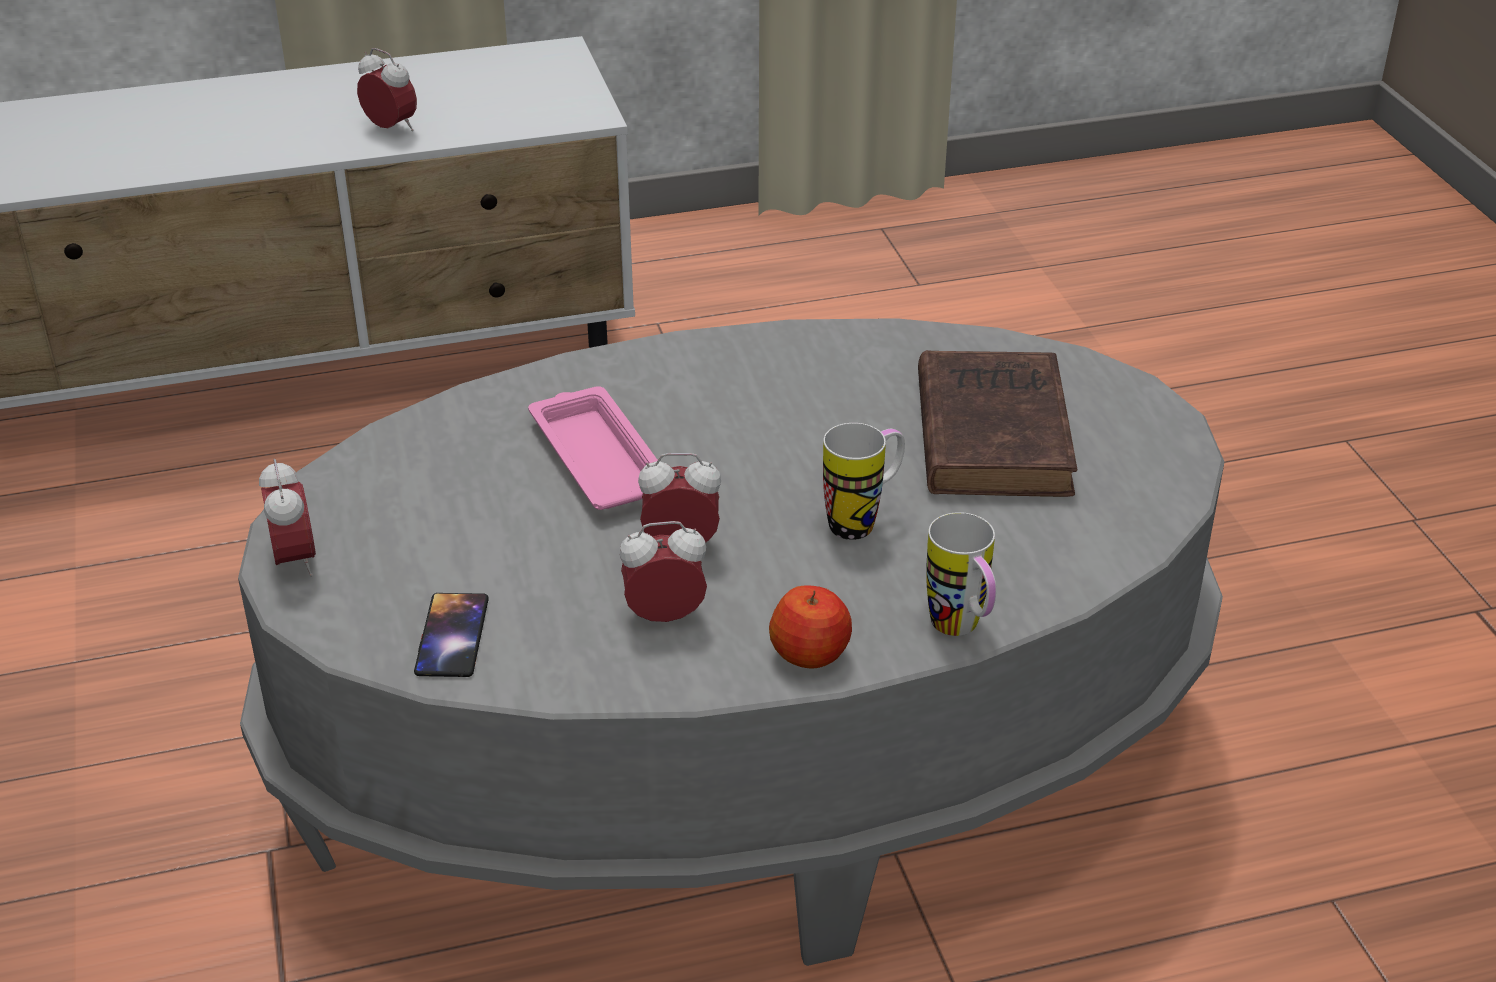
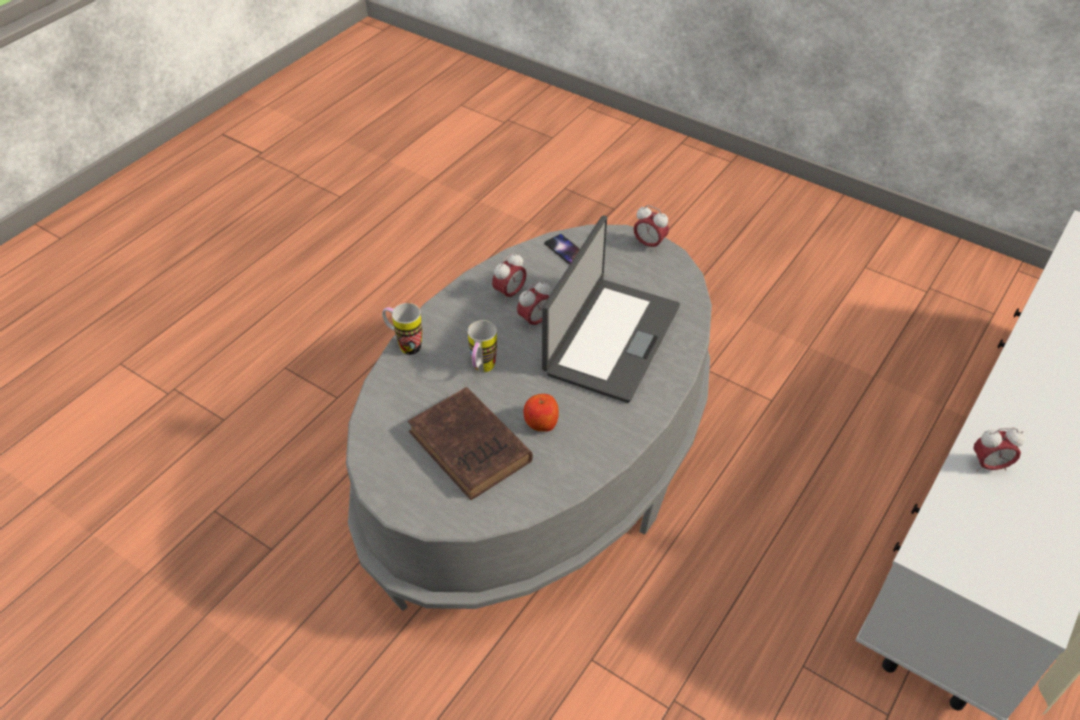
camera: 140 degrees right, 10 degrees up
(598, 457) = (610, 339): pink tray -> laptop
(811, 653) = (448, 308): apple -> apple (541, 422)

